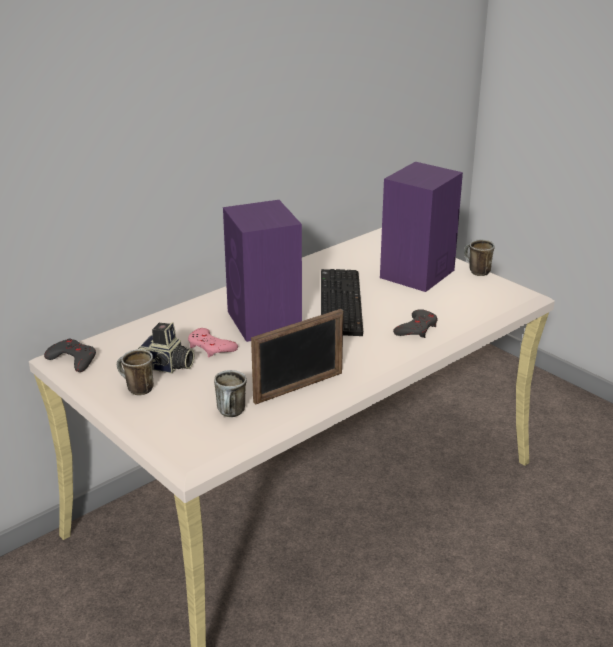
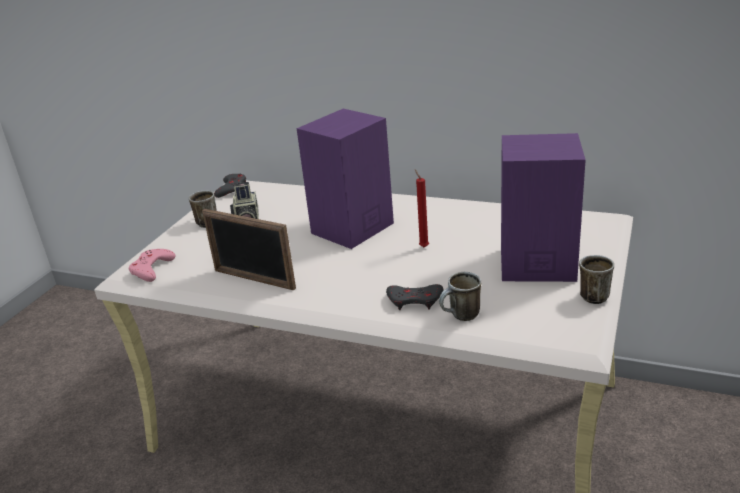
camera: 65 degrees right, 0 degrees up
(211, 347) = (289, 224): pink game controller -> pink game controller (152, 269)
(232, 414) = (194, 267): mug -> mug (461, 317)
(338, 303) = (423, 246): keyboard -> red candle

